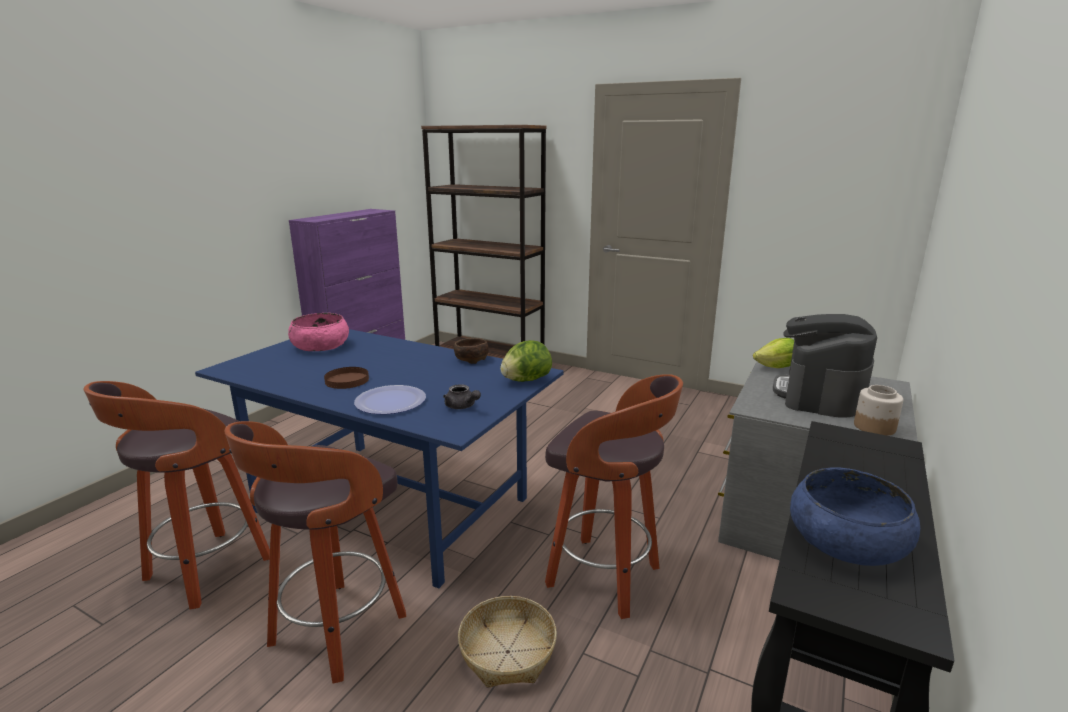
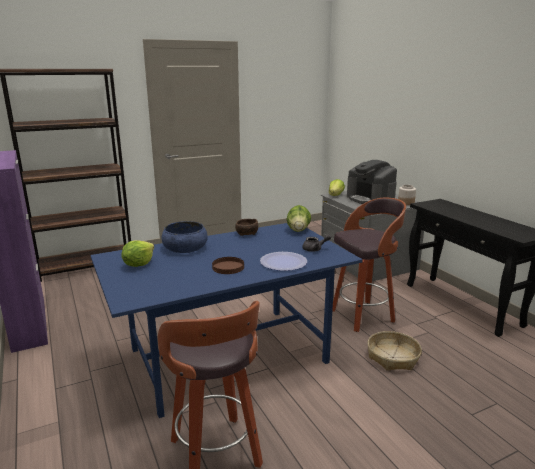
camera: 55 degrees left, 0 degrees up
(321, 346) = (138, 264): pink bowl -> lettuce
(336, 632) = (337, 407): stool -> none
(846, 540) = (495, 225): blue bowl -> blue bowl (185, 248)

